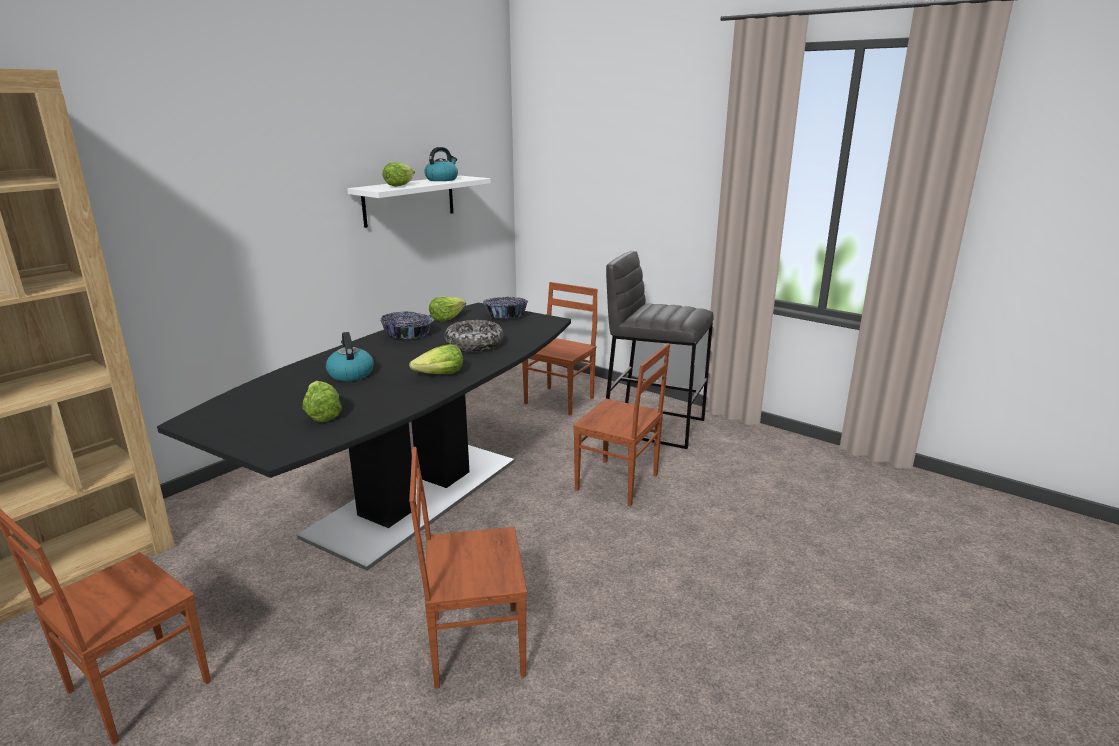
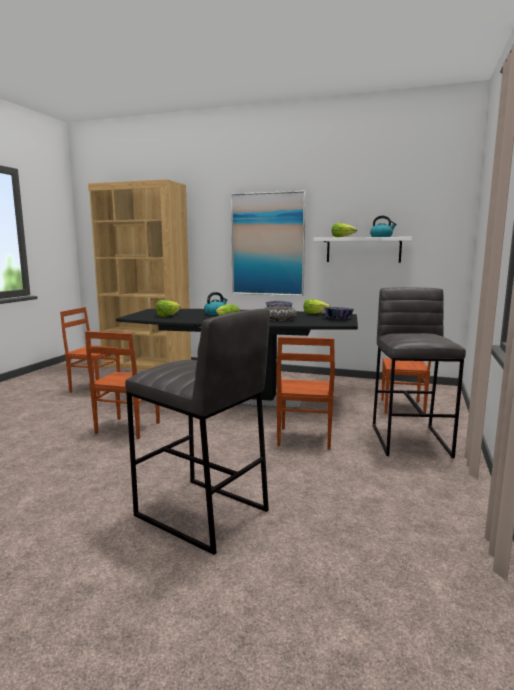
camera: 70 degrees right, 10 degrees down
(260, 210) = (267, 244): none -> picture
(475, 644) = (126, 428): brown chair -> brown chair turned 135 degrees counterclockwise
(800, 597) = (201, 514): none -> grey stool

